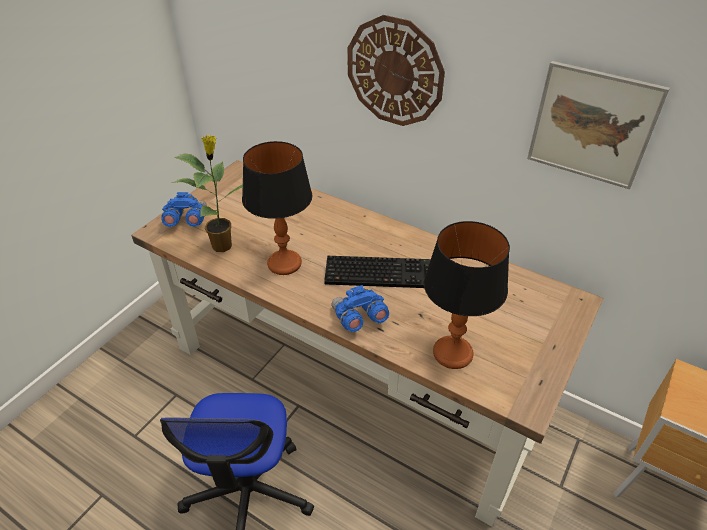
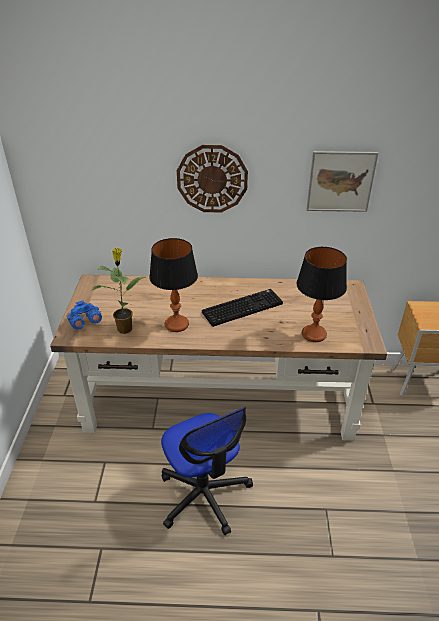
camera: 30 degrees left, 5 degrees down
(358, 318) = (249, 337): blue binoculars -> none

